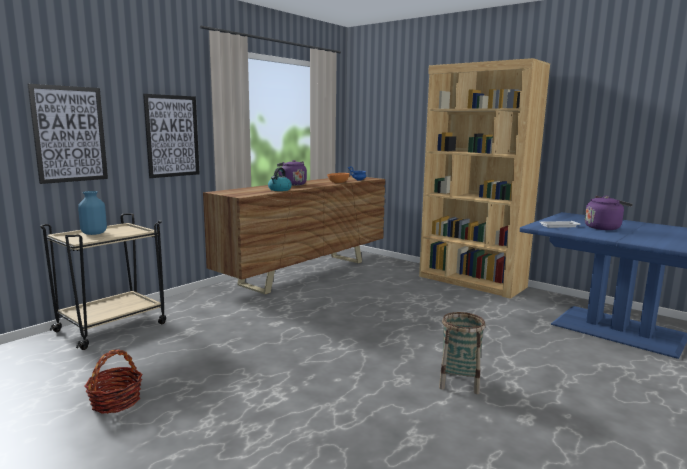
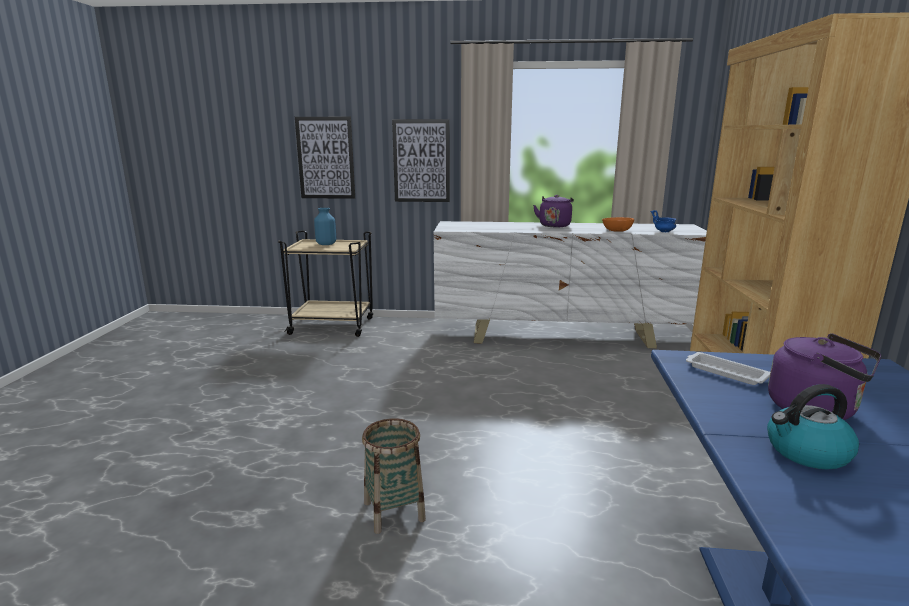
camera: 55 degrees right, 5 degrees up
(116, 401) = (226, 373): basket -> none
(279, 190) = (509, 229): kettle -> kettle (806, 452)
(305, 272) = (562, 337): brown cabinet -> white cabinet

